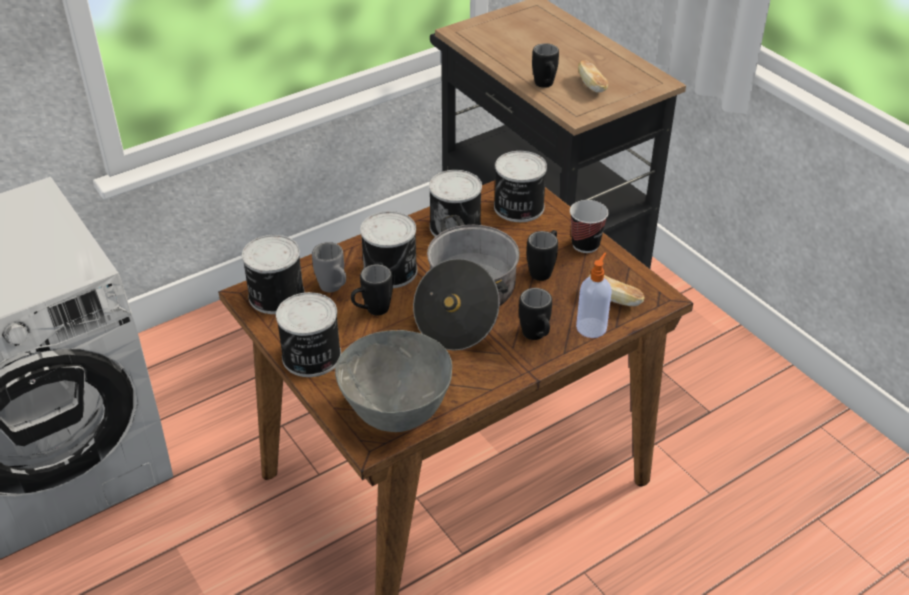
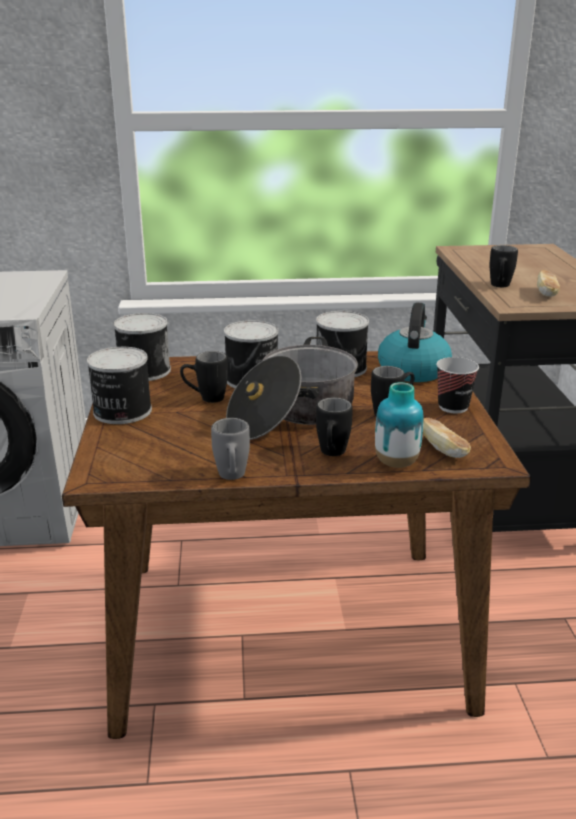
camera: 30 degrees right, 15 degrees down
(334, 289) = (193, 378): grey mug -> grey mug (232, 478)
(396, 413) = (141, 466): grey bowl -> none
(518, 208) = (413, 370): can -> kettle
(591, 327) = (396, 463): soap dispenser -> vase

